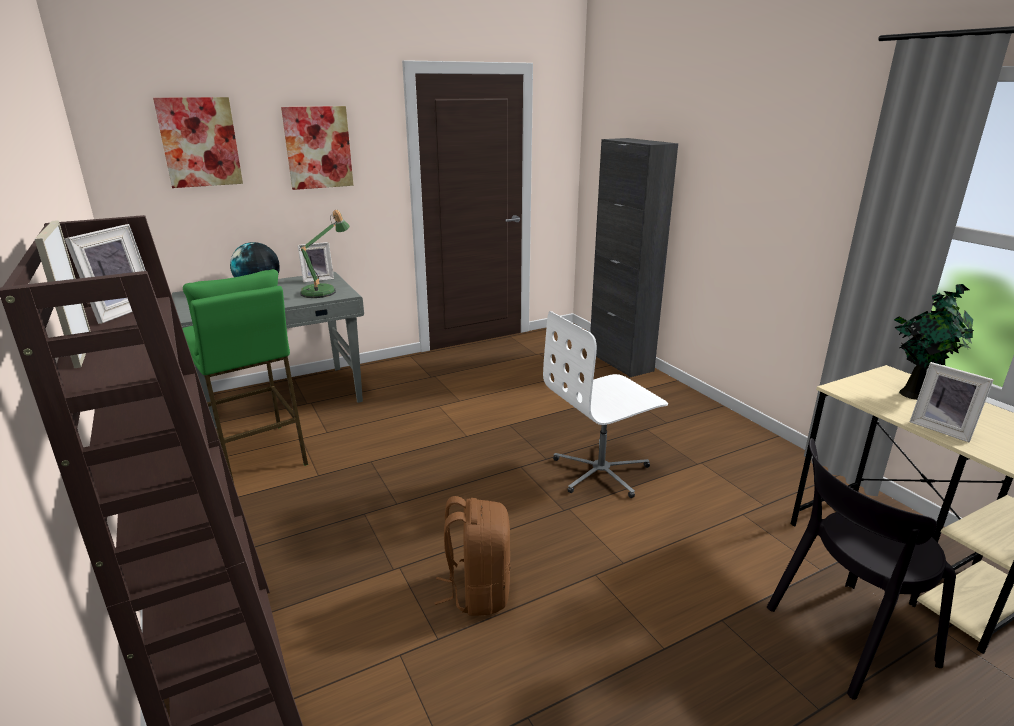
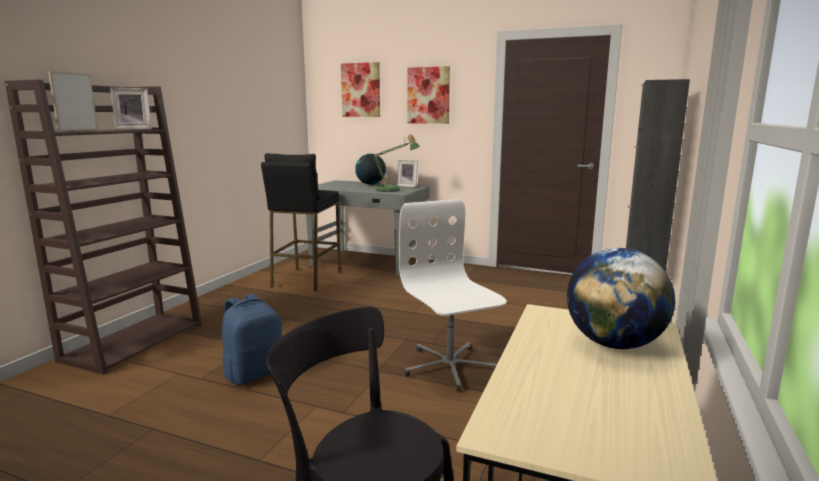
camera: 50 degrees right, 10 degrees down
(256, 456) = (305, 279): green stool -> black stool
(478, 591) = (254, 374): brown backpack -> blue backpack
(601, 472) = (449, 367): white office chair -> white office chair turned 45 degrees clockwise
(914, 394) = (614, 344): potted plant -> globe
(942, 428) = (534, 365): picture frame -> none

